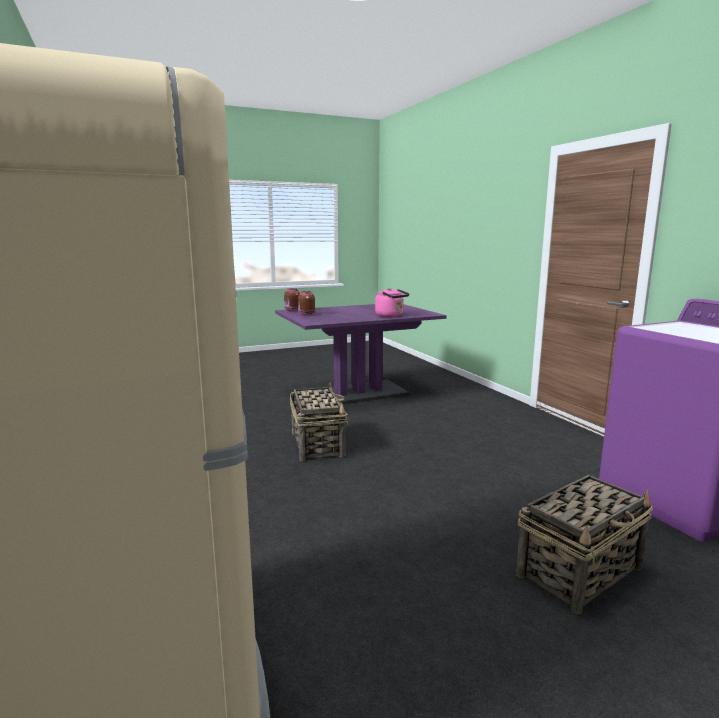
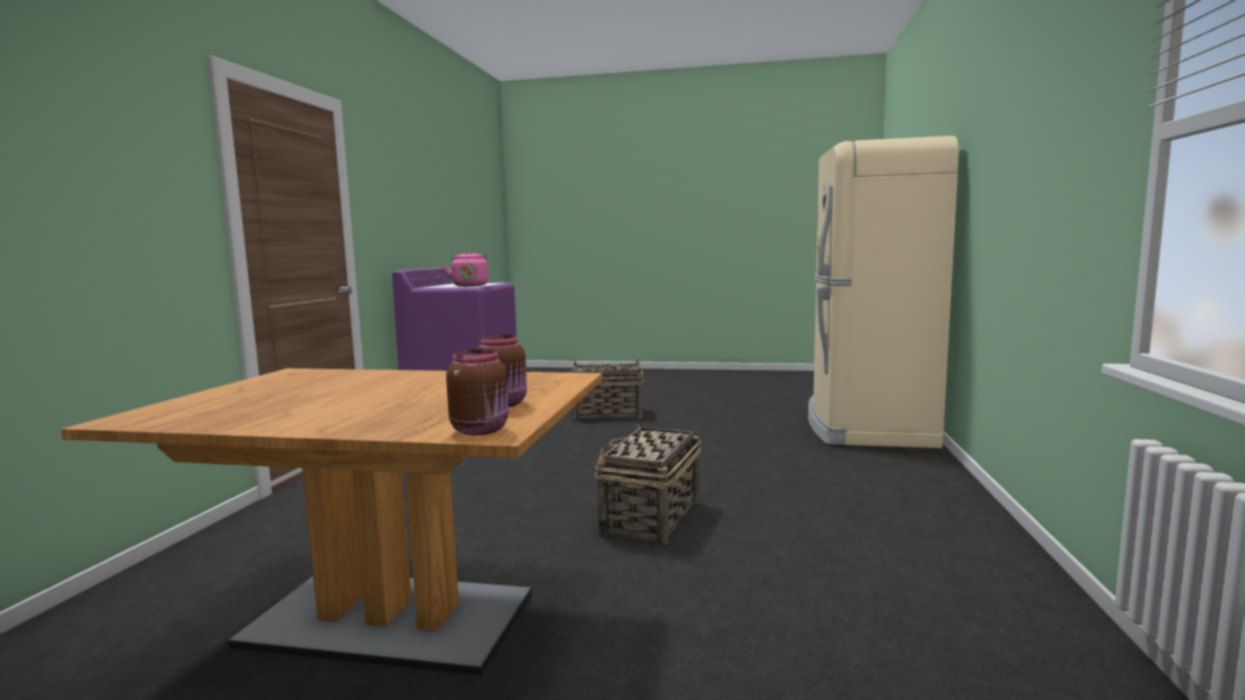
camera: 145 degrees left, 5 degrees down
(358, 393) = (390, 620): purple dining table -> brown dining table
(391, 316) = (374, 376): pink kettle -> pink kettle (470, 286)

